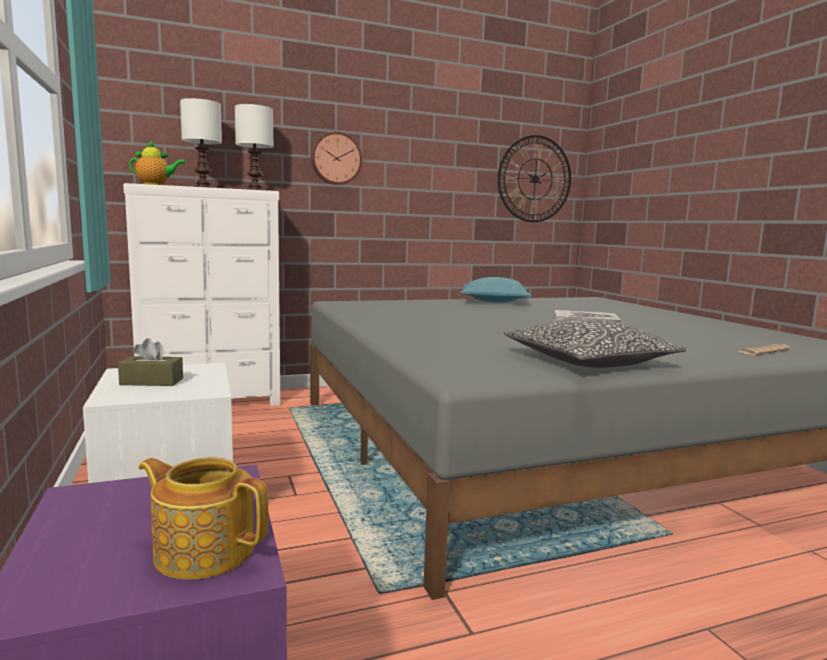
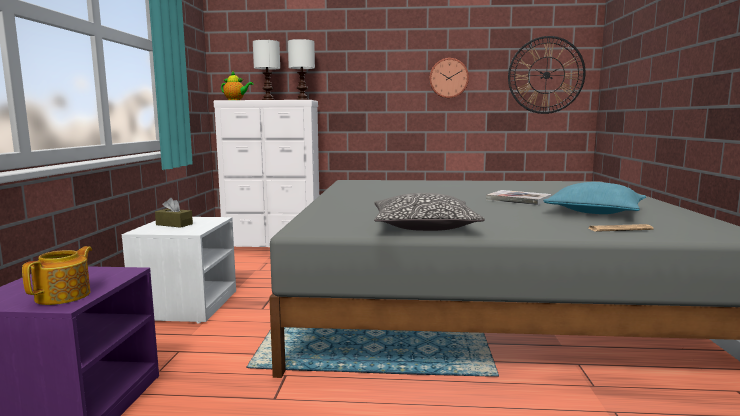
camera: 25 degrees right, 0 degrees up
(204, 550) = (64, 296): teapot -> teapot turned 60 degrees clockwise
(336, 158) = (366, 72): wall clock -> wall clock (448, 78)
(494, 301) = (482, 182): turquoise pillow -> turquoise pillow (594, 212)

